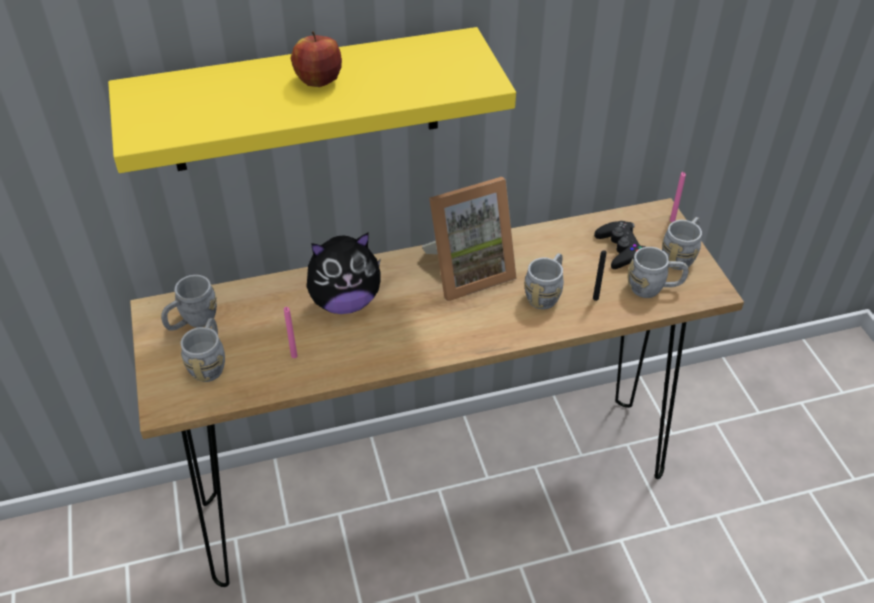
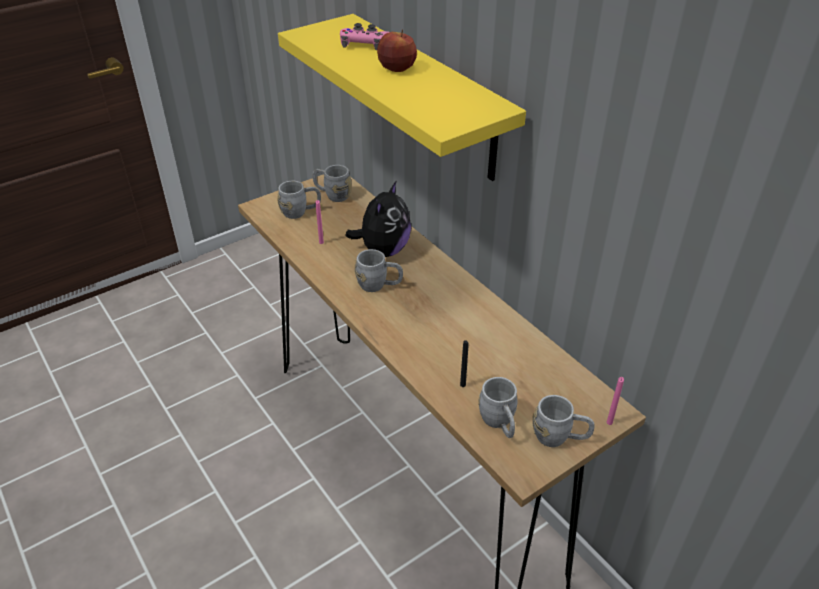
camera: 70 degrees right, 5 degrees down
(224, 90) = (365, 44): none -> pink game controller
(345, 302) = (383, 250): plush toy -> plush toy turned 120 degrees counterclockwise
(467, 271) = (451, 302): picture frame -> none
(546, 293) = (451, 352): grey mug -> grey mug (379, 285)
(620, 249) = (539, 390): black game controller -> none

